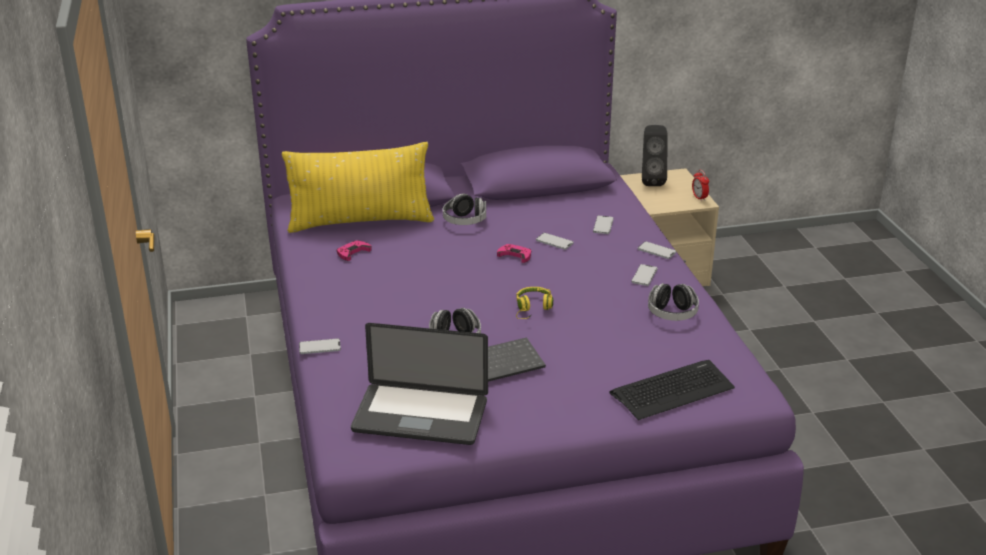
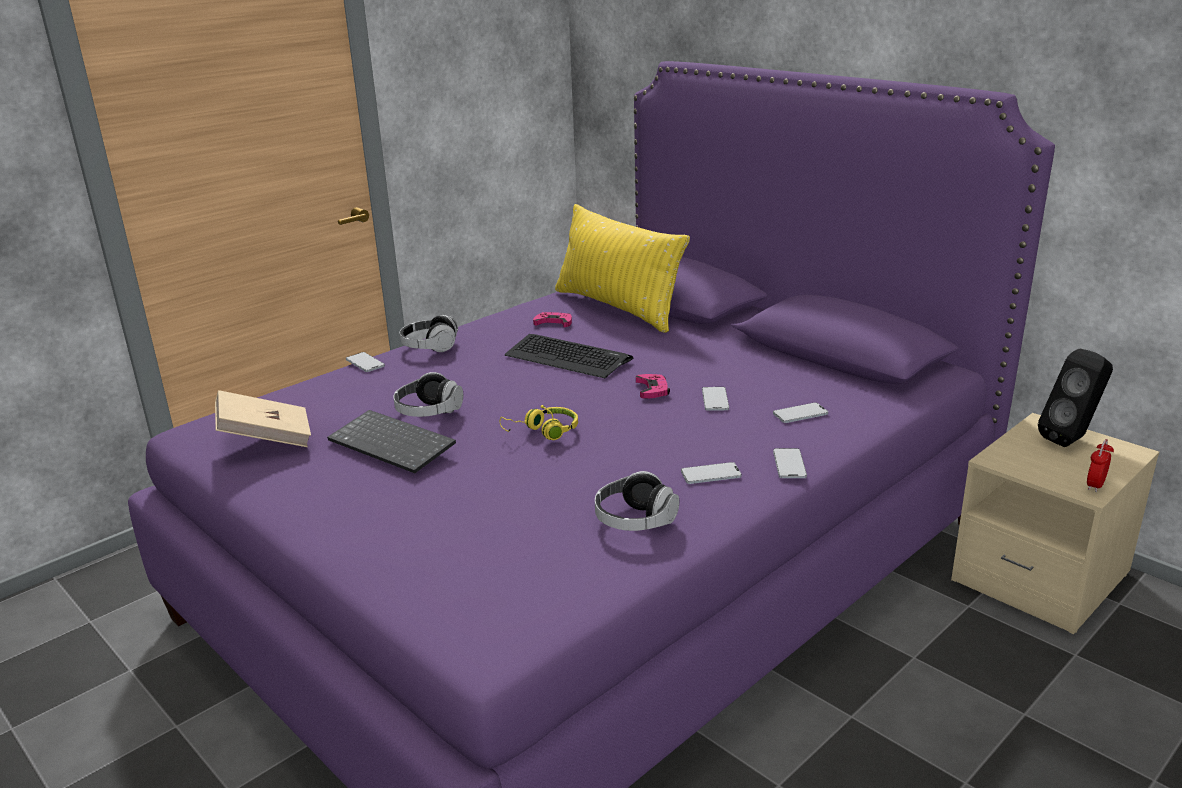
camera: 60 degrees right, 5 degrees down
(420, 416) = (266, 439): laptop -> beige book
(465, 221) = (690, 346): headphones -> headphones (430, 347)
(672, 390) = (437, 574): keyboard -> keyboard (567, 357)

